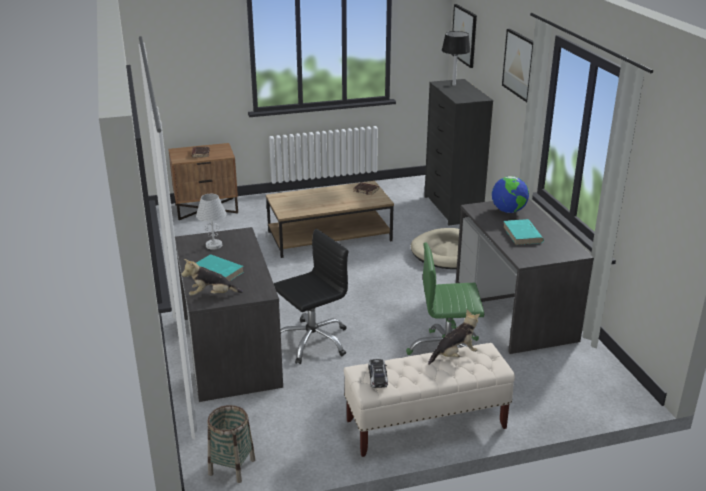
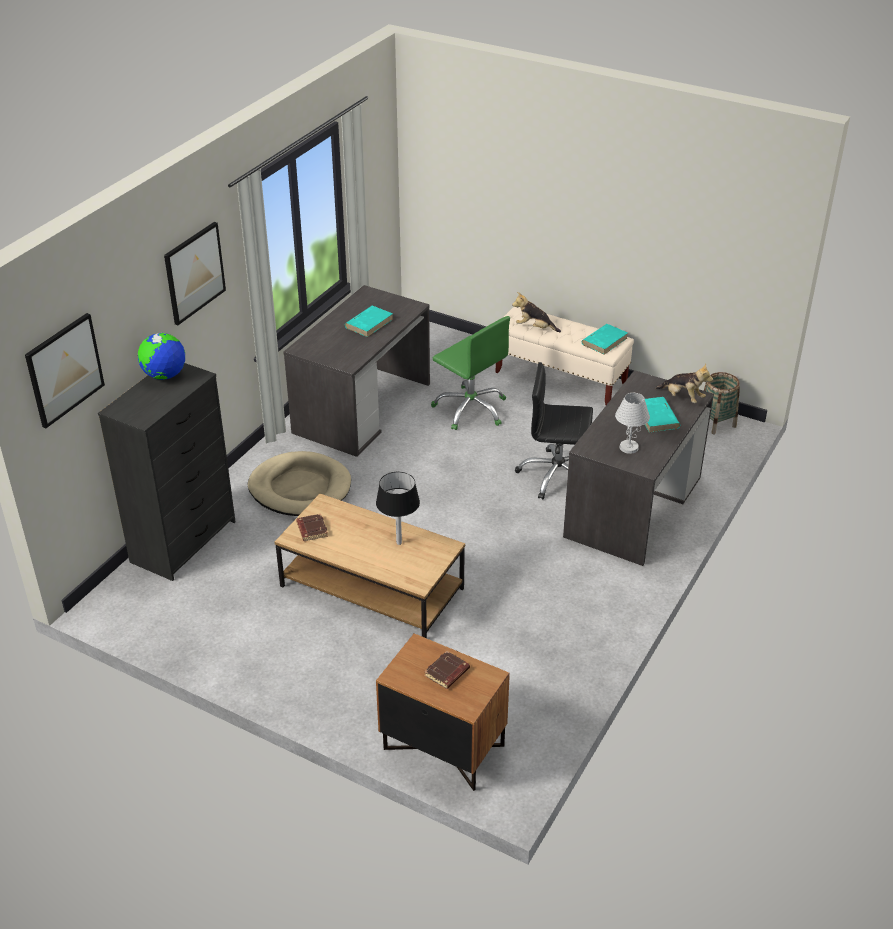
camera: 135 degrees left, 10 degrees up
(377, 377) = (604, 341): toy car -> turquoise book
(453, 85) = (140, 406): black table lamp -> black table lamp (399, 543)
(508, 211) = (331, 346): globe -> globe (164, 376)

